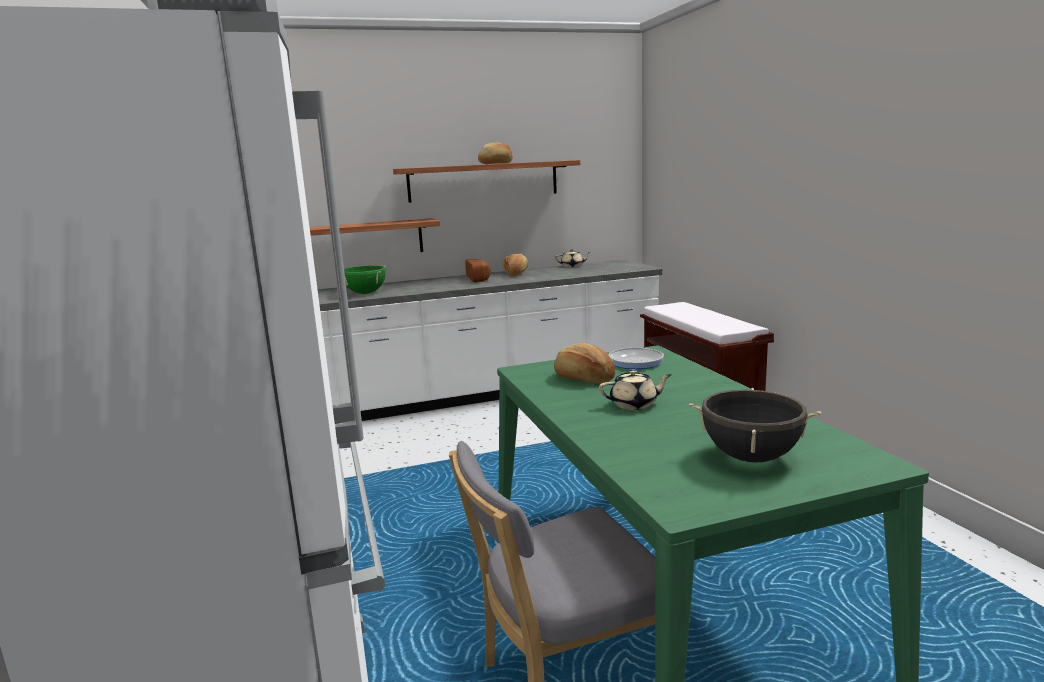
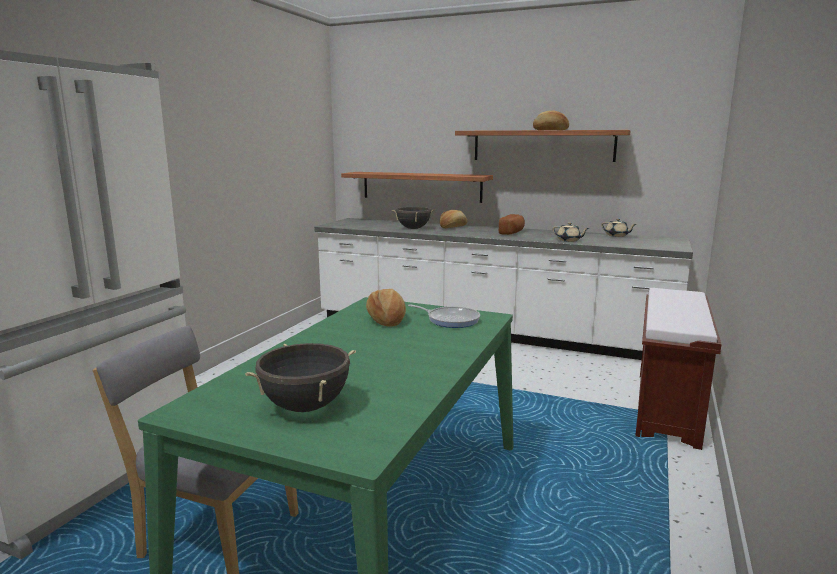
camera: 40 degrees right, 0 degrees up
(365, 293) = (413, 228): green cooking pot -> black cooking pot
(517, 273) = (553, 233): bread -> bread (453, 227)
(634, 404) = (358, 346): beige teapot -> beige teapot (569, 240)

